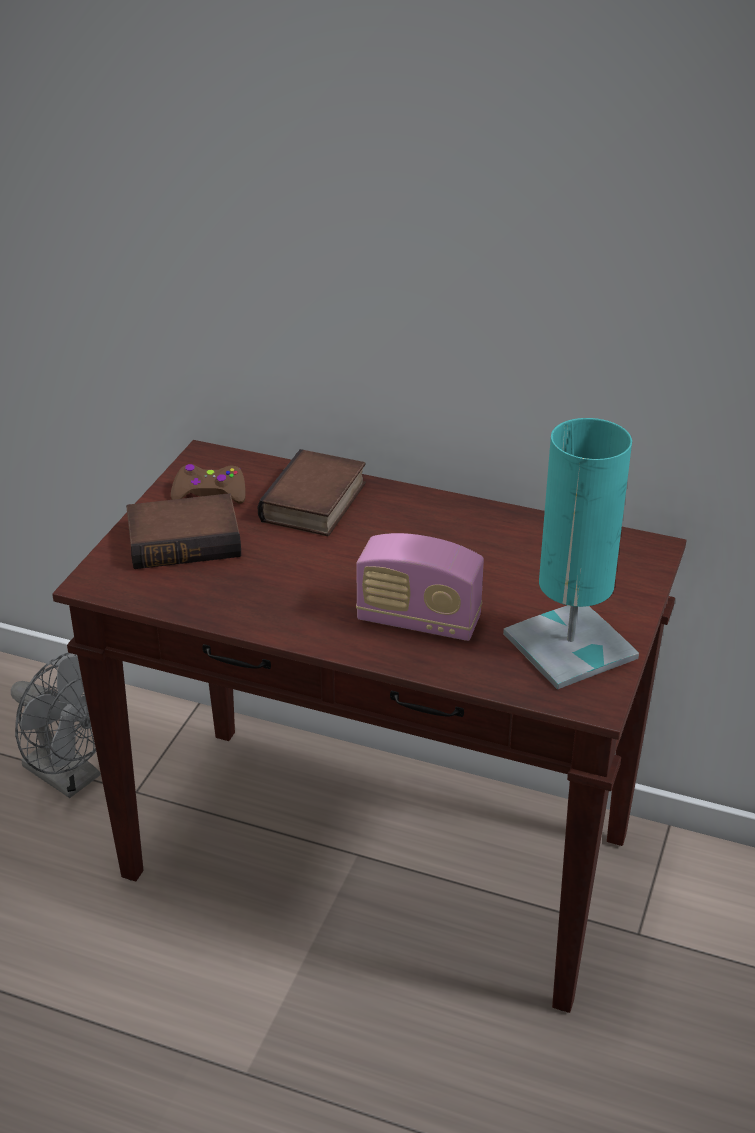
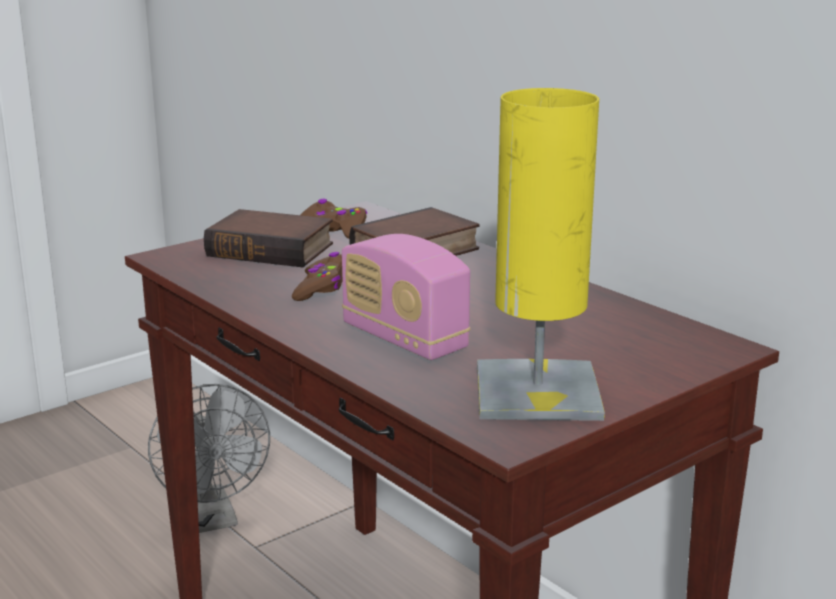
camera: 30 degrees right, 15 degrees down
(286, 579) = (321, 287): none -> brown game controller
(570, 646) = (537, 392): turquoise table lamp -> yellow table lamp

